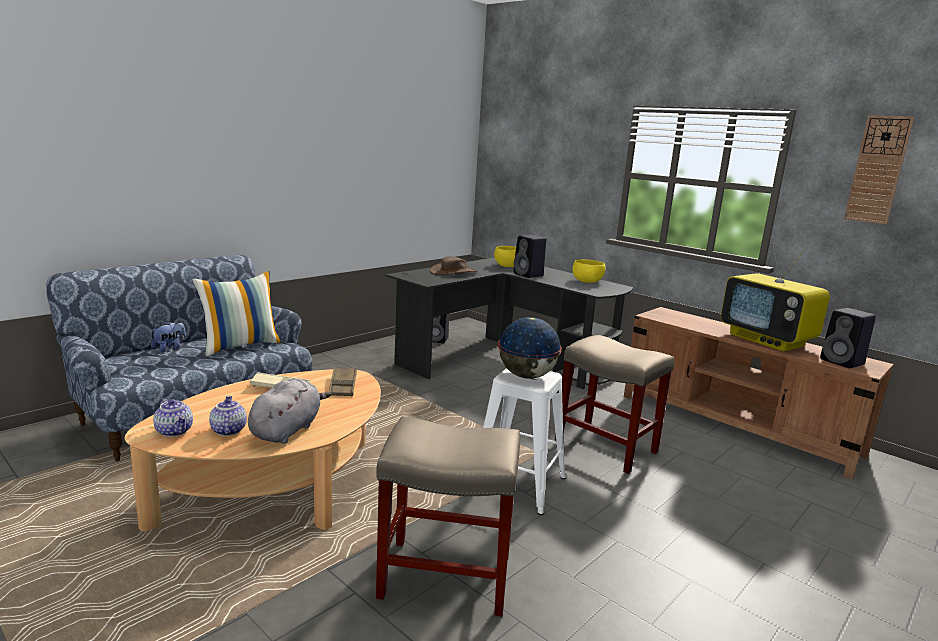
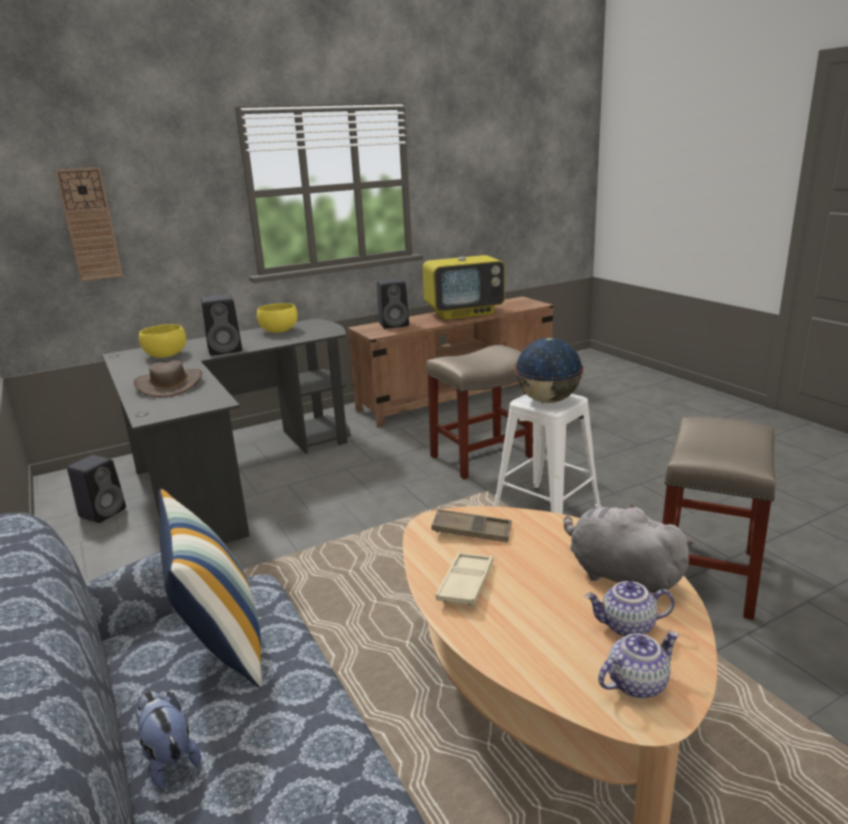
camera: 70 degrees left, 5 degrees up
(843, 362) = (519, 305): black speaker -> black speaker (395, 324)
(878, 170) = (470, 150): wall clock -> wall clock (90, 225)

